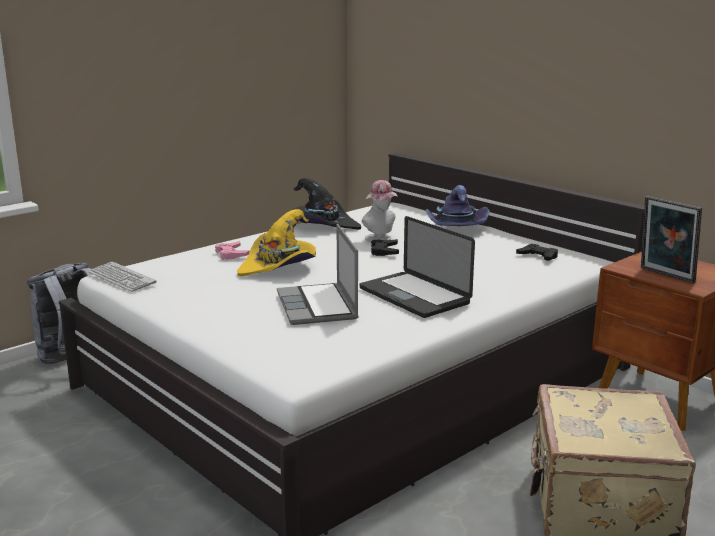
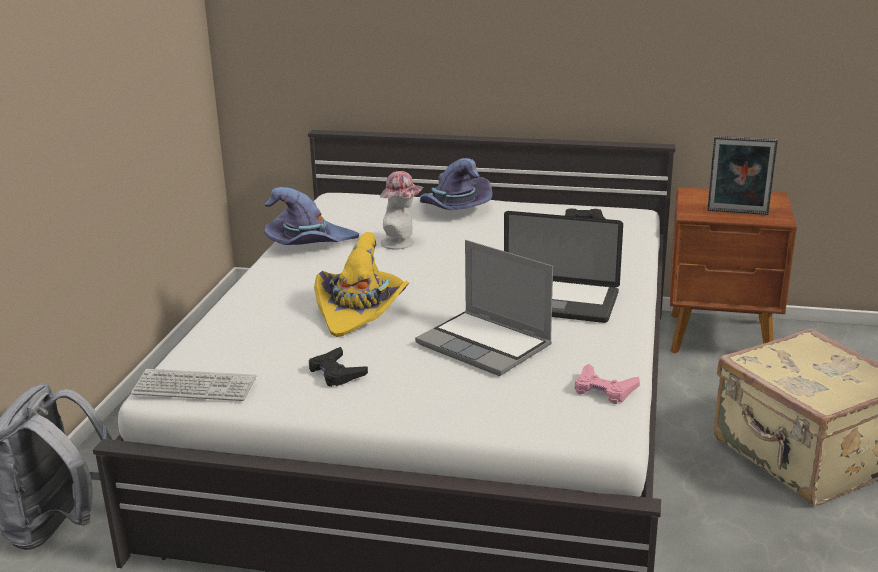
camera: 35 degrees left, 5 degrees up
(231, 254) = (272, 311): pink game controller -> pink game controller (604, 390)
(323, 225) = (308, 243): black hat -> purple hat
(384, 251) = (433, 257): black game controller -> black game controller (336, 372)

